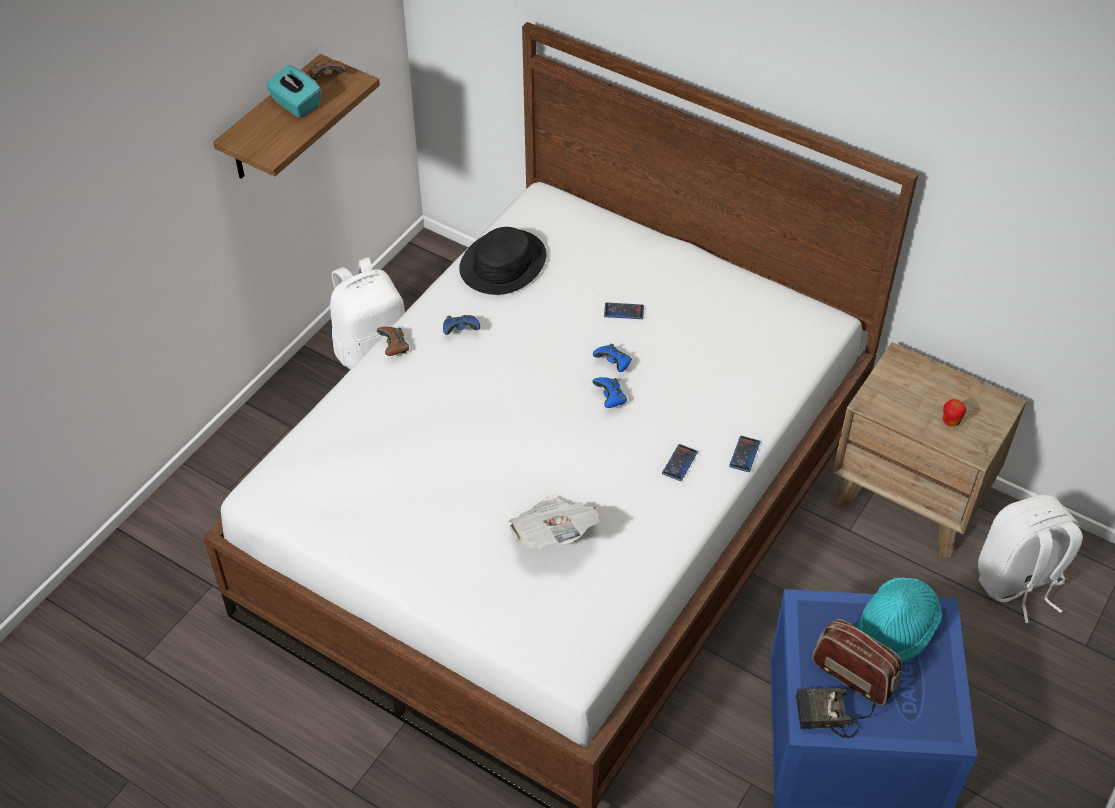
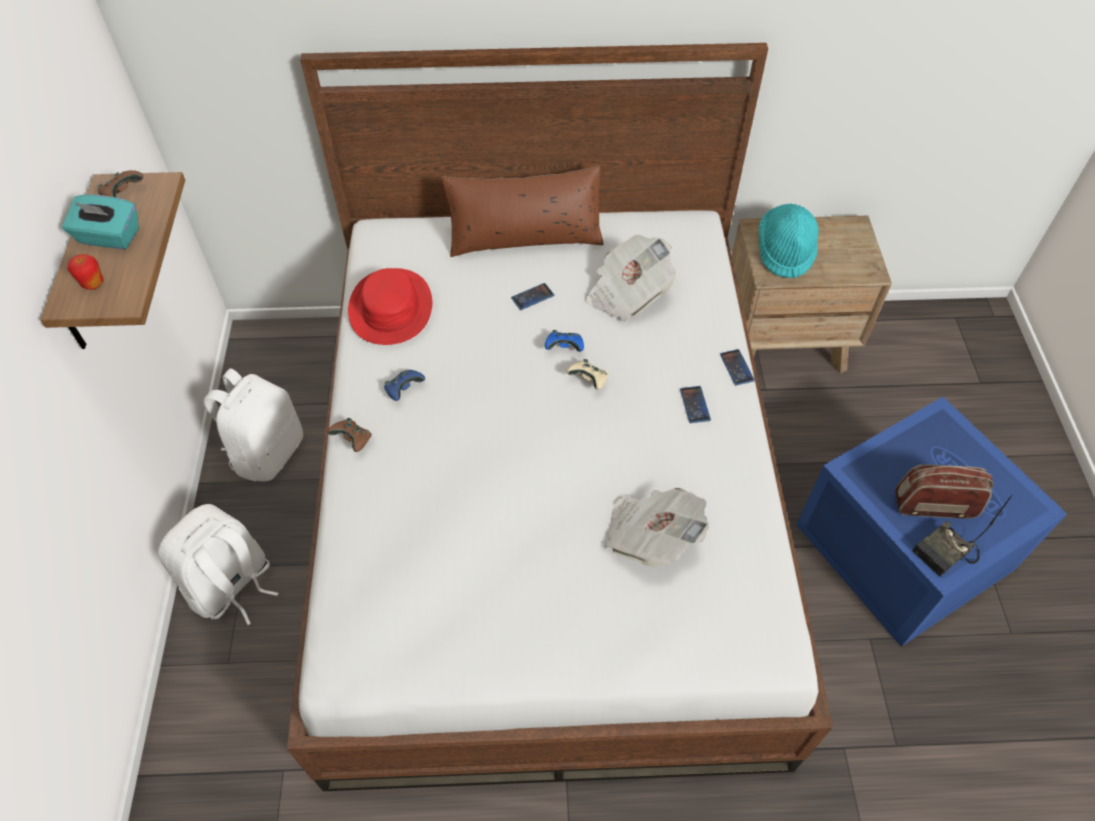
camera: 35 degrees left, 5 degrees up
(502, 263) = (390, 308): black hat -> red hat
(610, 399) = (589, 380): blue game controller -> beige game controller
(661, 260) = (525, 237): none -> brown pillow
(706, 348) = (627, 293): none -> newspaper
(895, 630) = (927, 449): turquoise hat -> turquoise hat (785, 251)
(950, 421) = (835, 259): apple -> apple (93, 284)
(1018, 582) = (903, 362): white backpack -> white backpack (231, 586)

